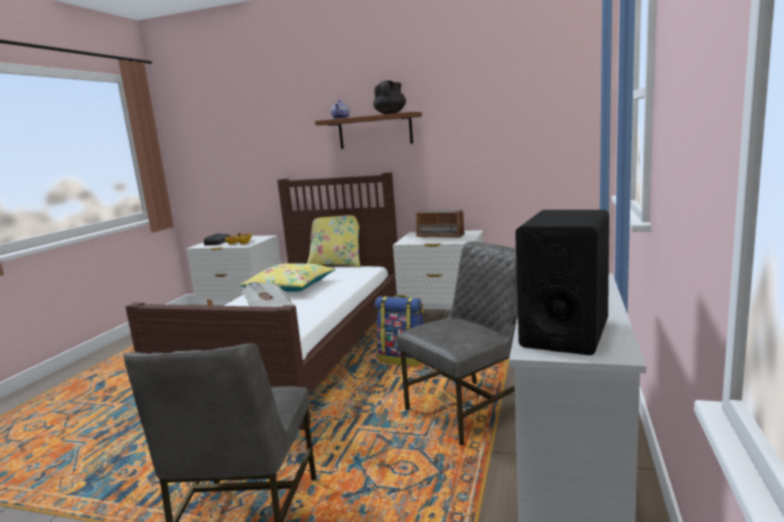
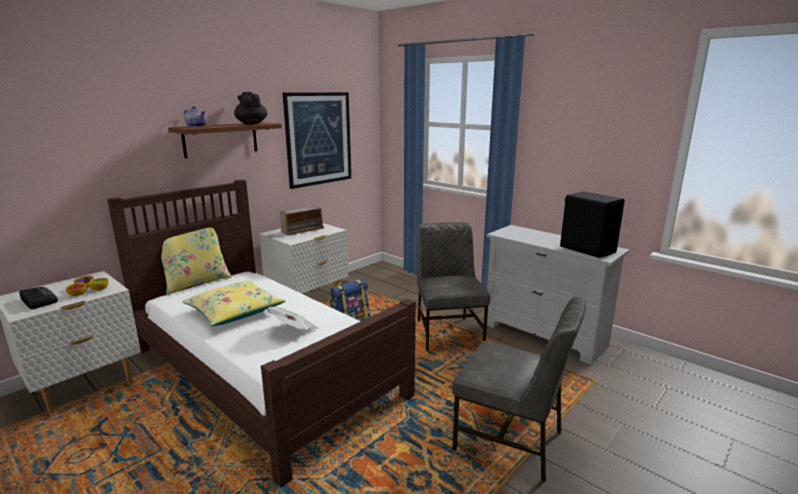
camera: 65 degrees left, 5 degrees up
(497, 130) = (319, 139): none -> picture

